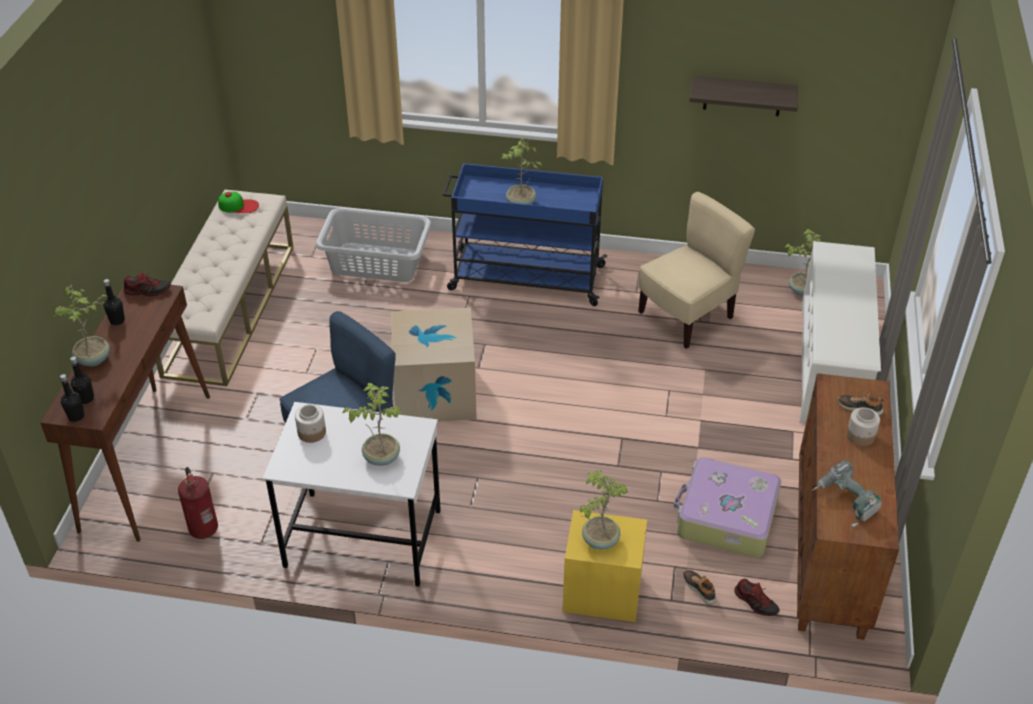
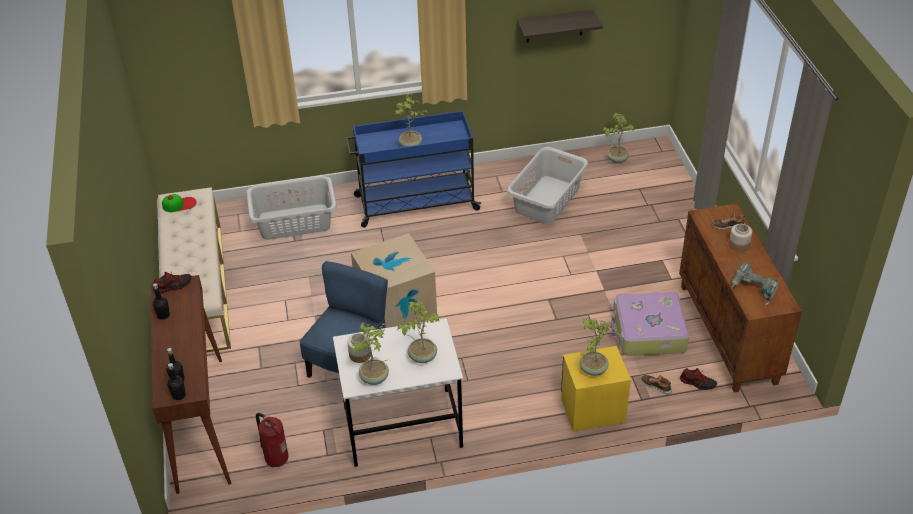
camera: 20 degrees left, 0 degrees up
(94, 360) = (164, 350): potted plant -> potted plant (375, 378)
(687, 316) = (547, 199): beige chair -> grey laundry basket
(831, 364) = (663, 206): white shoe rack -> none

